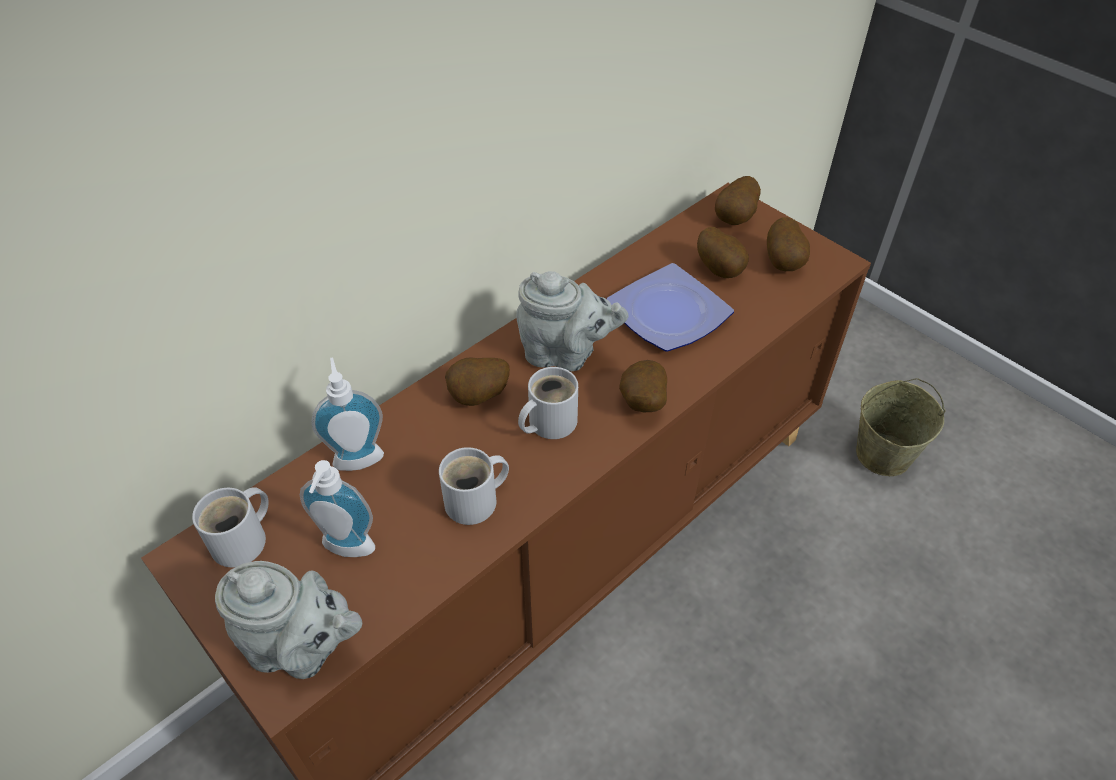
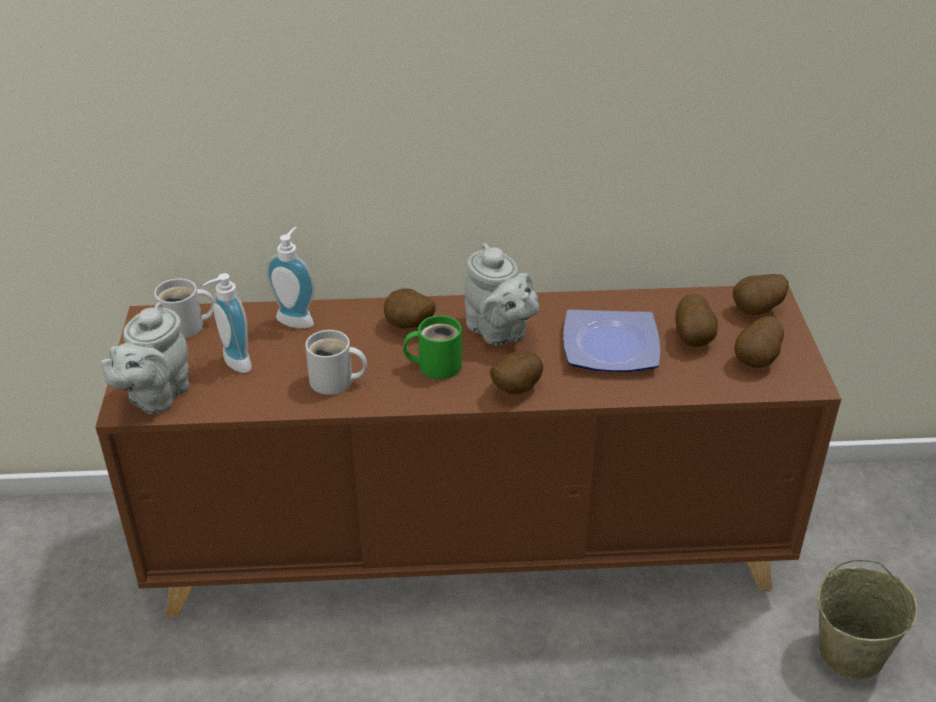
camera: 40 degrees right, 10 degrees down
(302, 648) = (155, 396): grey teapot -> grey teapot turned 60 degrees clockwise
(548, 422) = (435, 364): white mug -> green mug

